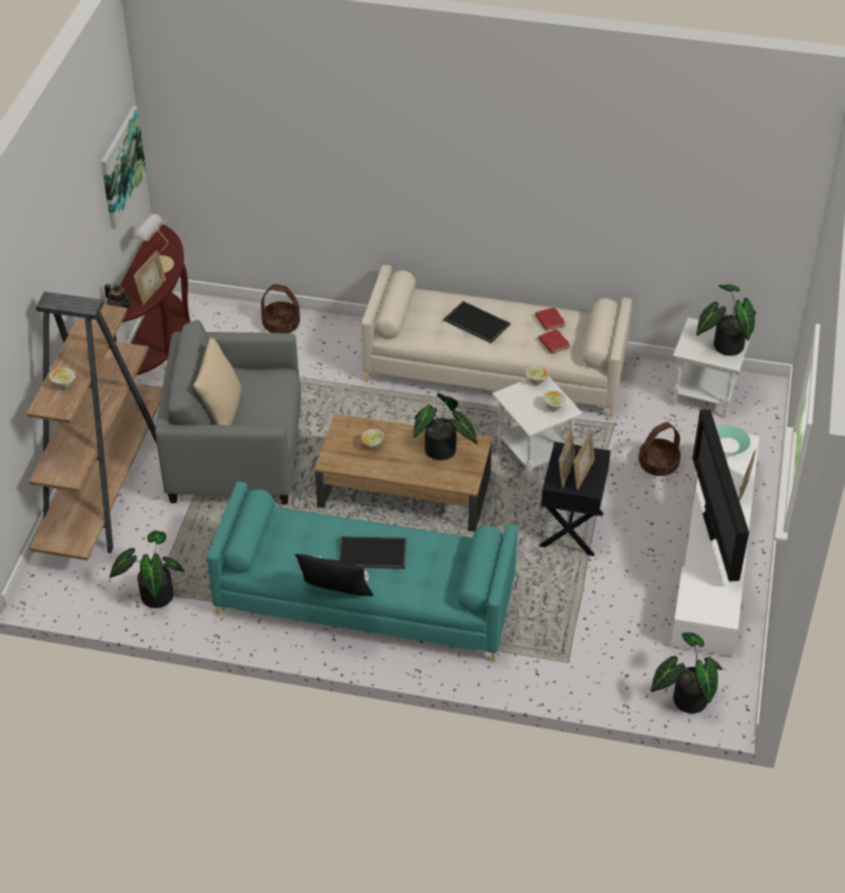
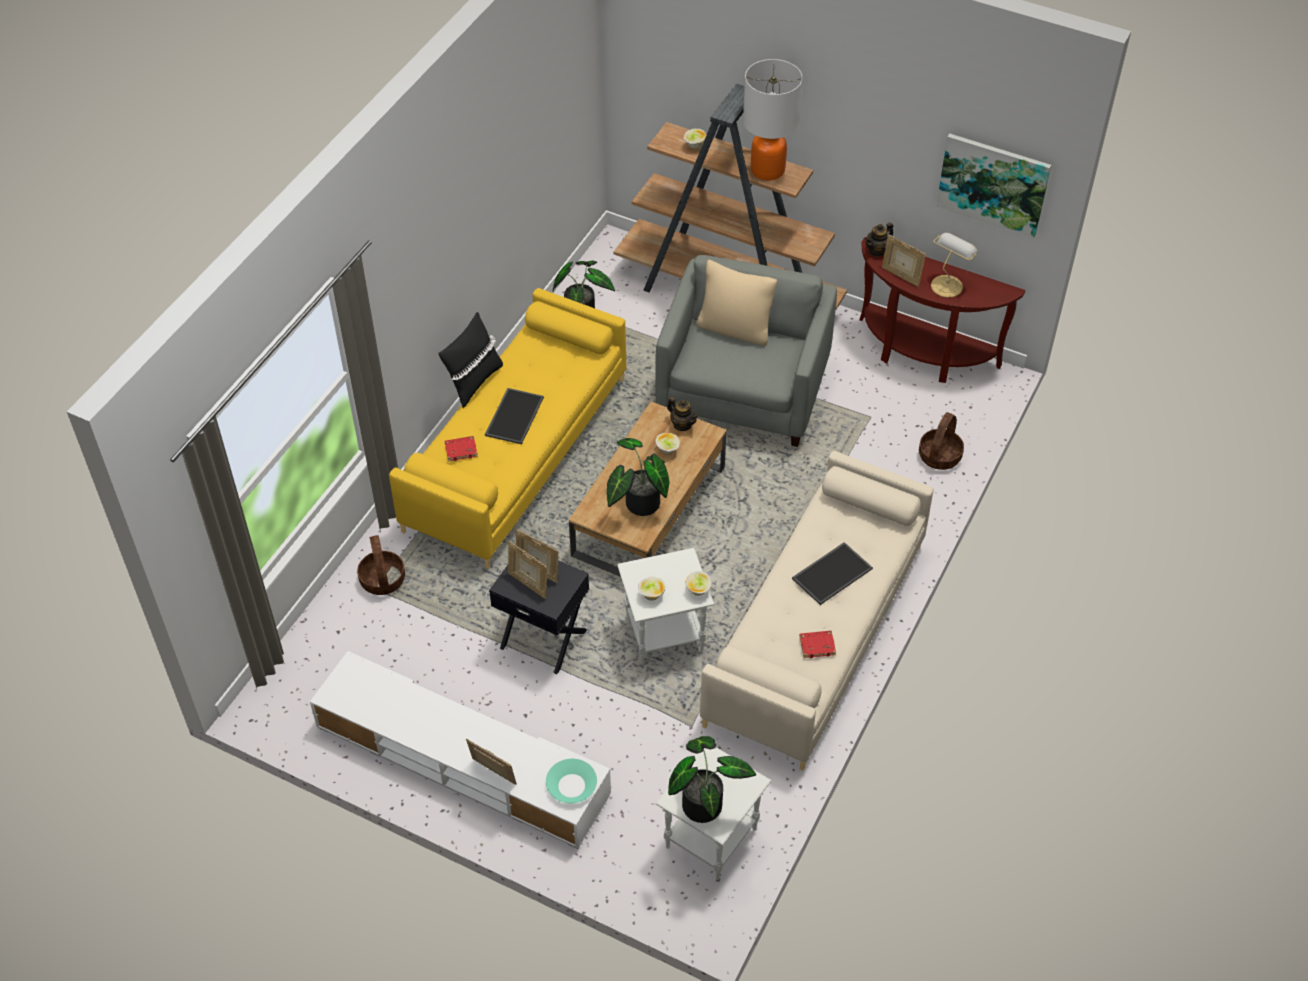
camera: 105 degrees right, 5 degrees up
(93, 330) = (767, 170): none -> table lamp
(338, 442) = (682, 424): none -> teapot
(364, 600) = (516, 452): turquoise sofa -> yellow sofa
(553, 343) = (775, 638): red book -> red book (461, 450)
(658, 464) = (612, 750): basket -> basket (382, 579)
(685, 699) = (288, 671): potted plant -> none
(712, 528) = (451, 724): television -> none

